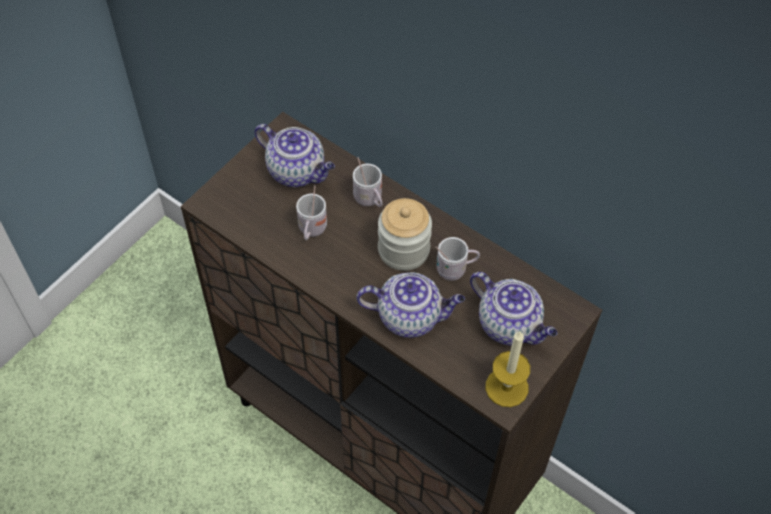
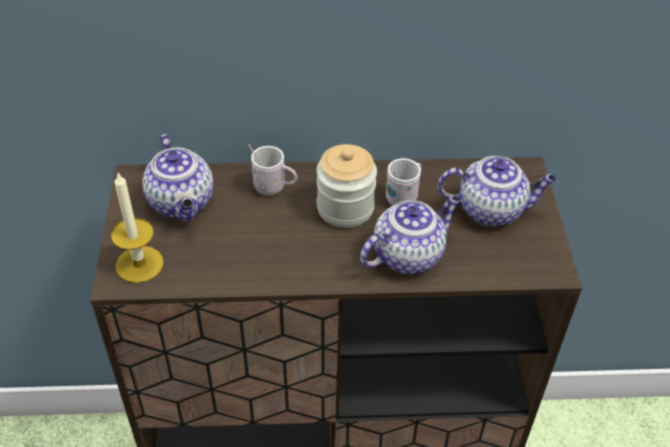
camera: 40 degrees left, 10 degrees down
(297, 171) = (182, 203): teapot -> teapot turned 75 degrees clockwise
(311, 231) = (247, 242): white mug -> none
(506, 387) = (542, 256): candle -> candle (139, 264)

